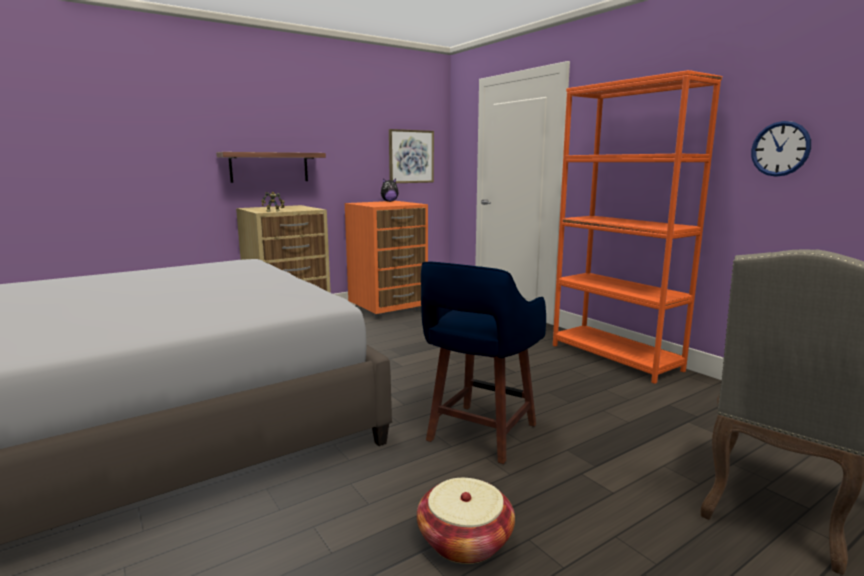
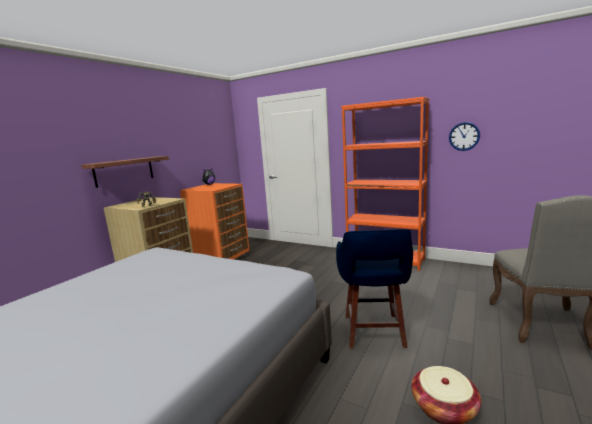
camera: 25 degrees left, 0 degrees up
(411, 156) = (216, 151): picture -> none

